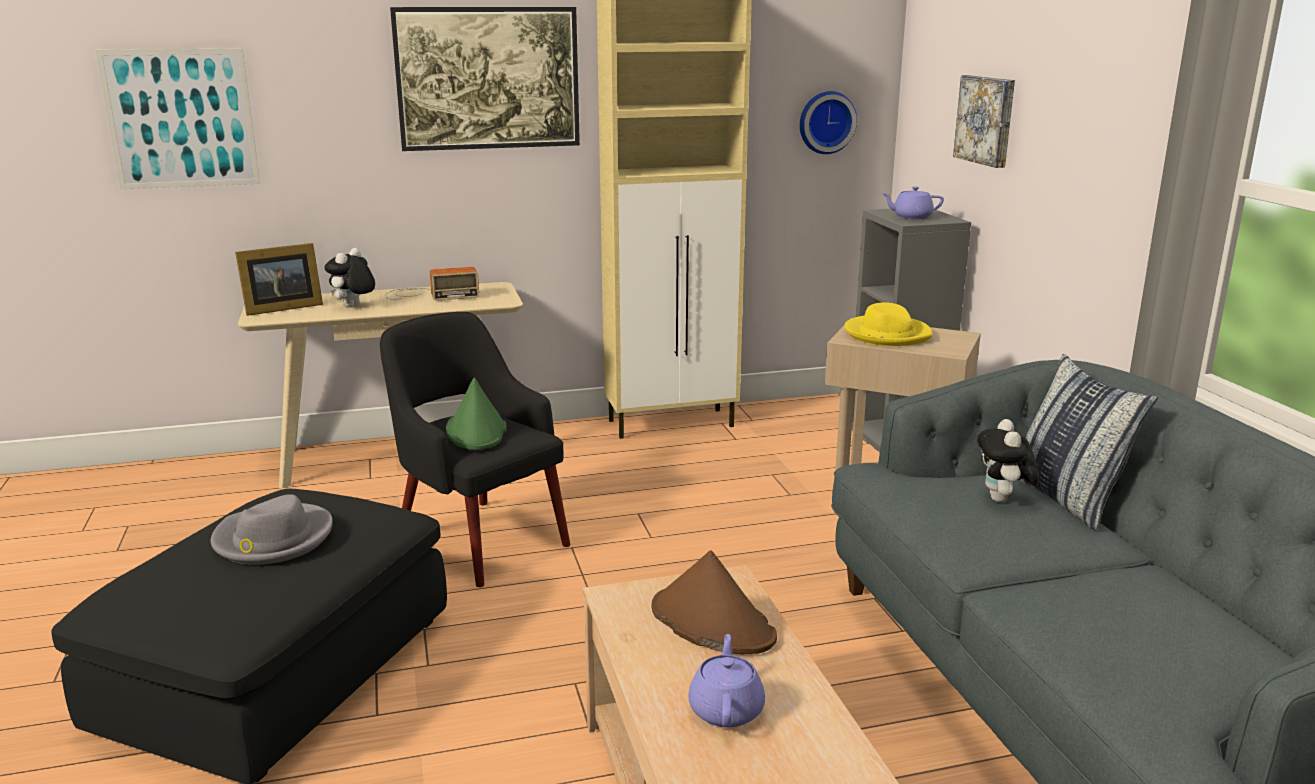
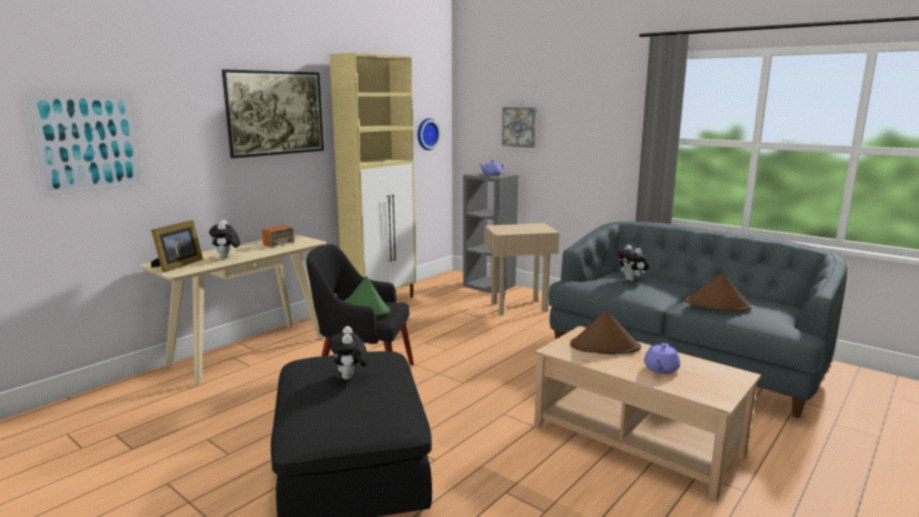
camera: 35 degrees left, 5 degrees down
(272, 539) = (350, 378): grey hat -> plush toy
(726, 709) = (660, 369): purple teapot -> purple teapot turned 120 degrees counterclockwise
(887, 334) = (512, 229): yellow hat -> none
(1066, 498) = (646, 275): pillow -> none
(1086, 615) = (717, 305): none -> brown hat

